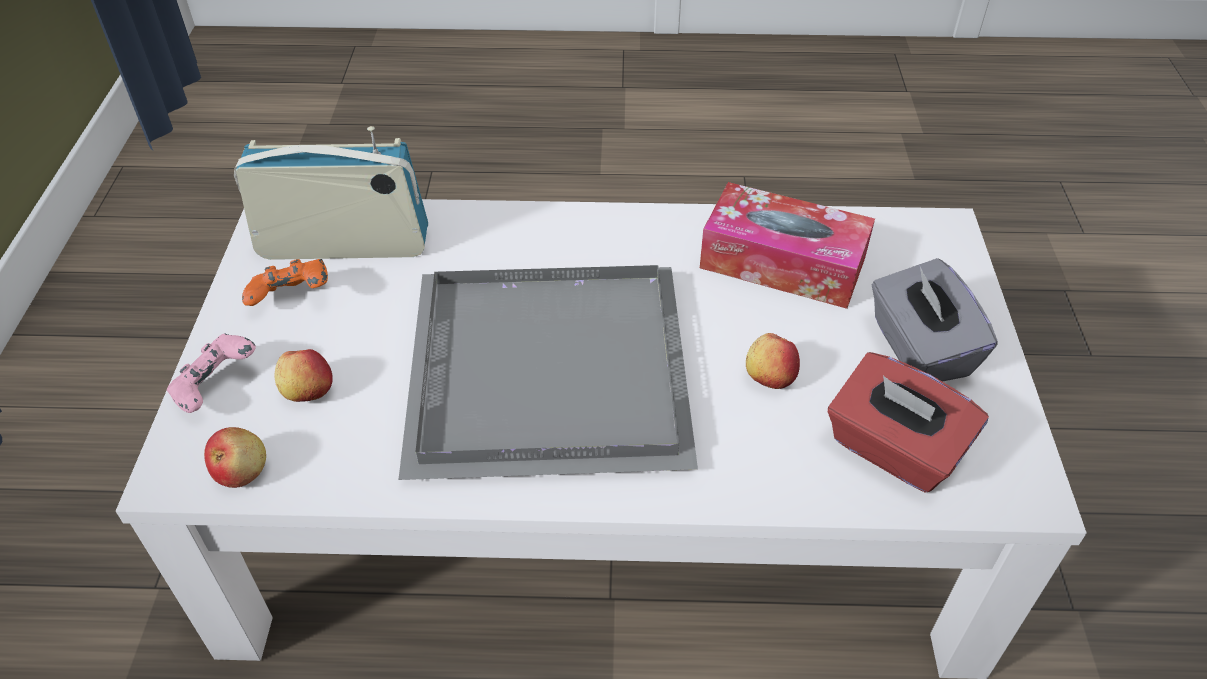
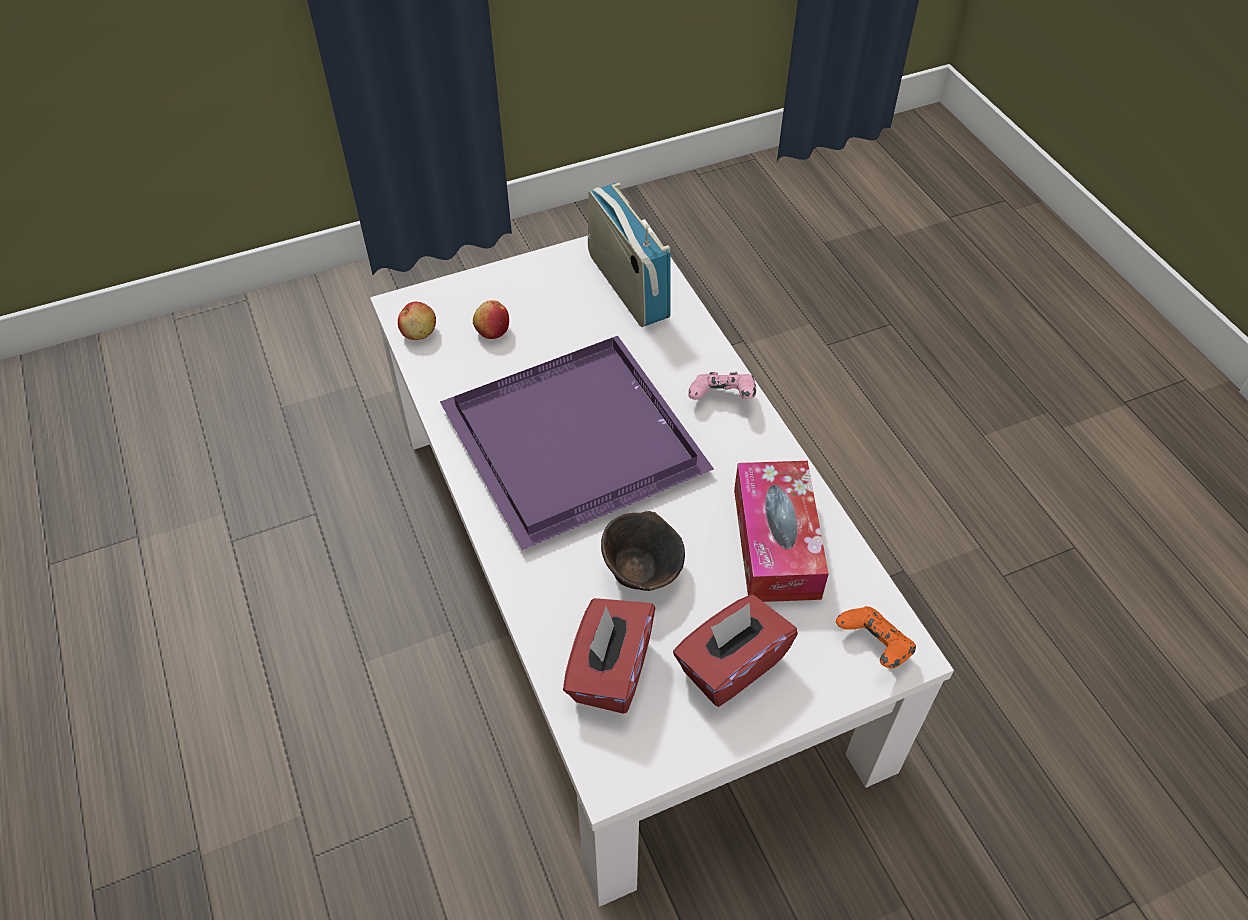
camera: 65 degrees right, 5 degrees up
(217, 388) = (473, 291): pink game controller -> pink game controller (722, 399)
(292, 299) = (564, 286): orange game controller -> orange game controller (873, 647)
(553, 368) = (579, 442): grey tray -> purple tray
(769, 376) = (641, 571): apple -> brown bowl
(919, 349) = (730, 665): grey tissue box -> red tissue box

